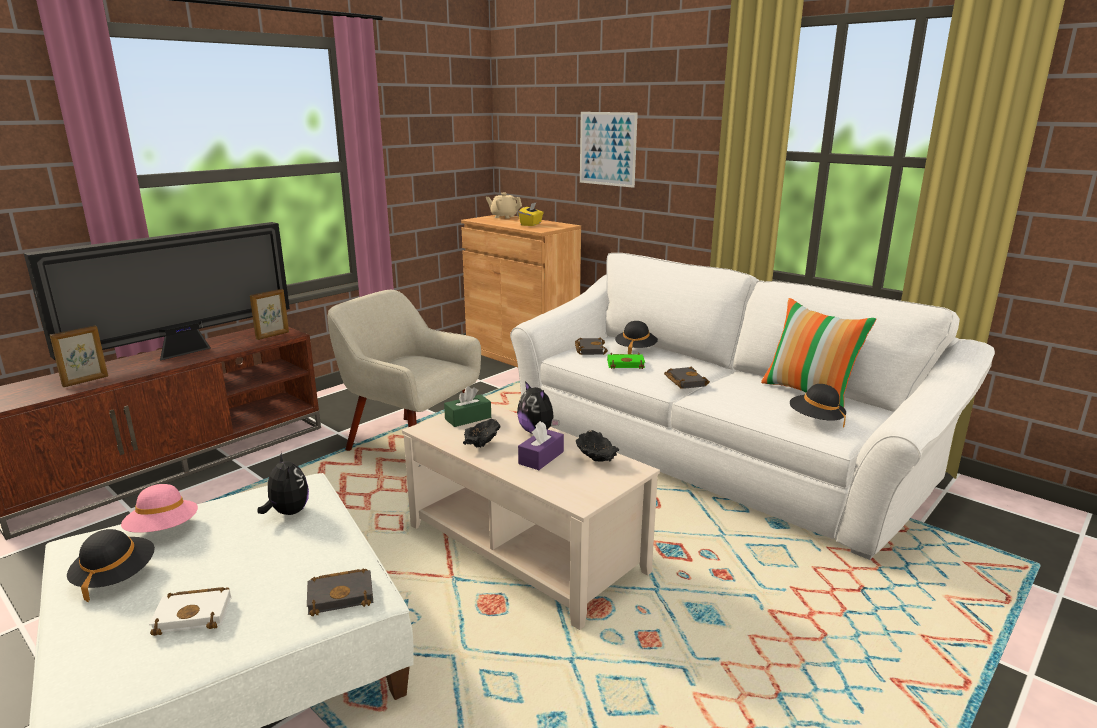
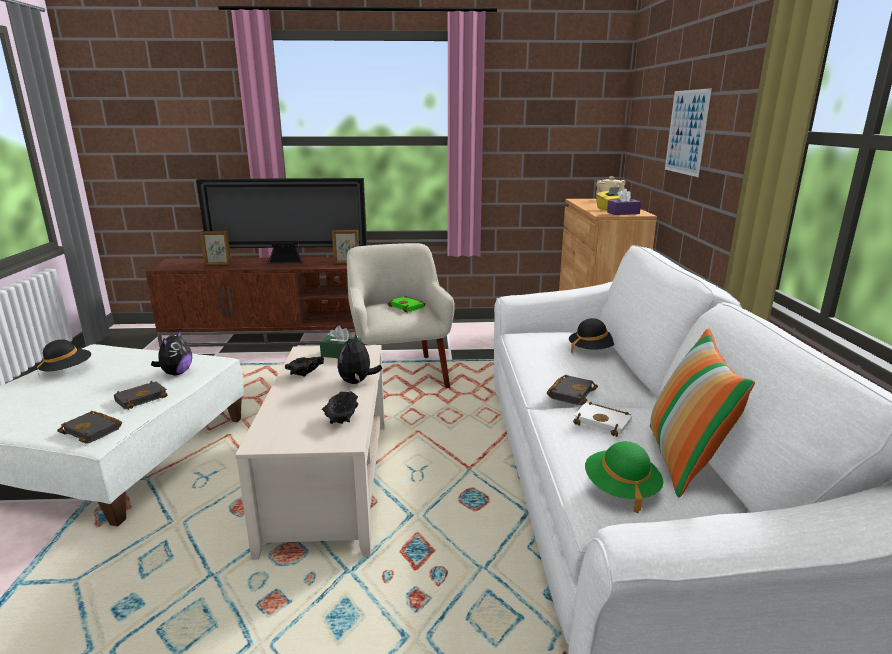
camera: 45 degrees right, 0 degrees up
(164, 530) = (124, 357): pink hat -> none
(195, 614) = (42, 404): white book -> white book (604, 423)
(541, 458) = (314, 400): purple tissue box -> purple tissue box (623, 213)
(589, 349) = (548, 337): black book -> black book (142, 398)
(626, 364) = (551, 359): green book -> green book (408, 307)
(815, 420) = (621, 489): black hat -> green hat

